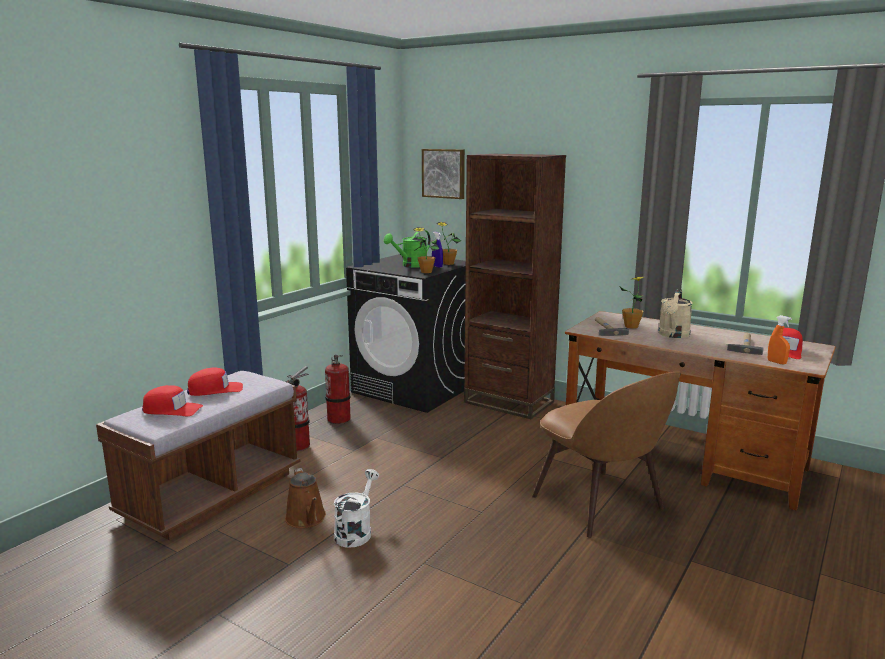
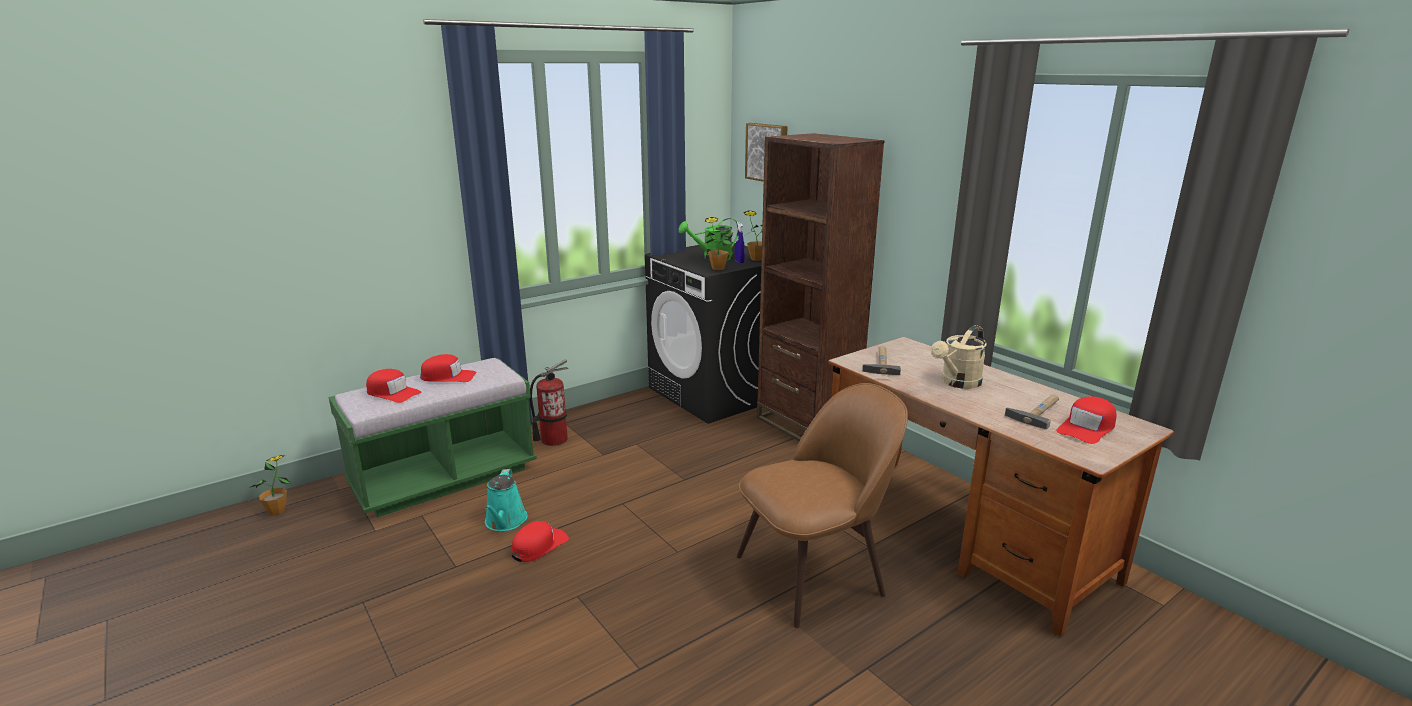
camera: 20 degrees right, 5 degrees up
(212, 494) = (444, 477): brown bench -> green bench
(306, 519) = (505, 522): brown watering can -> turquoise watering can
(339, 419) = (615, 416): fire extinguisher -> none
(356, 531) = (539, 546): white watering can -> red cap
(601, 505) = (814, 573): brown chair -> brown chair turned 105 degrees counterclockwise
(631, 326) = (917, 364): potted plant -> potted plant (277, 511)
(776, 362) = (1053, 444): orange spray bottle -> none

